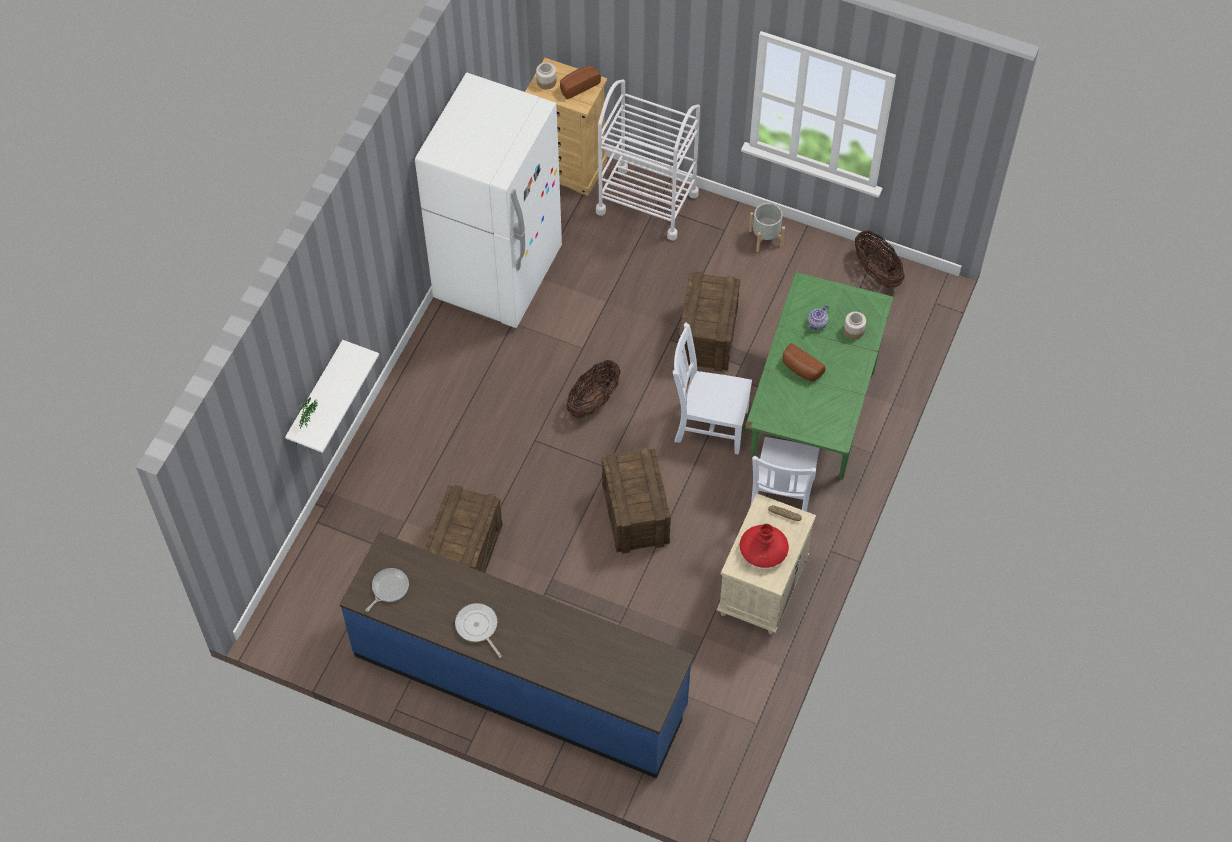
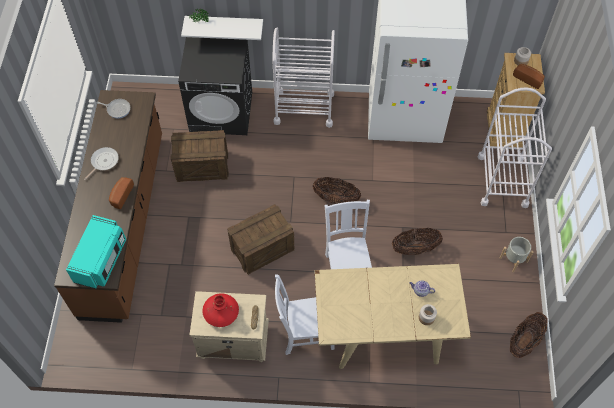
camera: 70 degrees right, 0 degrees up
(375, 499) = (221, 112): none -> black washing machine
(420, 390) = (304, 108): none -> white cart
(520, 681) = (124, 223): blue counter -> brown counter
(642, 664) = (101, 260): none -> turquoise microwave
(707, 337) = (415, 248): crate -> basket
(800, 369) = (376, 291): bread -> bread (120, 195)
(812, 413) = (384, 333): green dining table -> beige dining table

